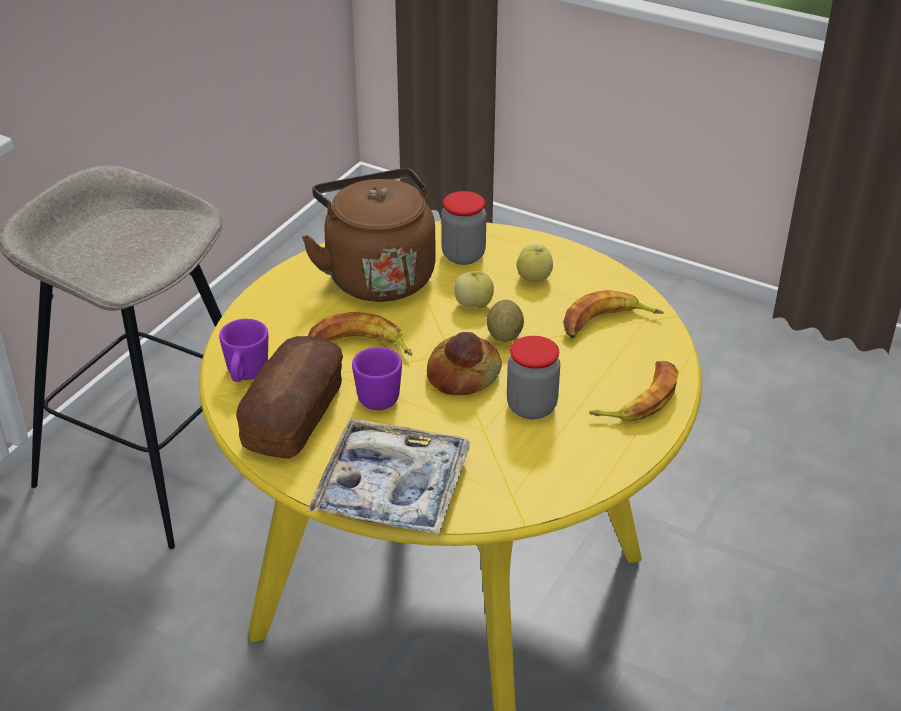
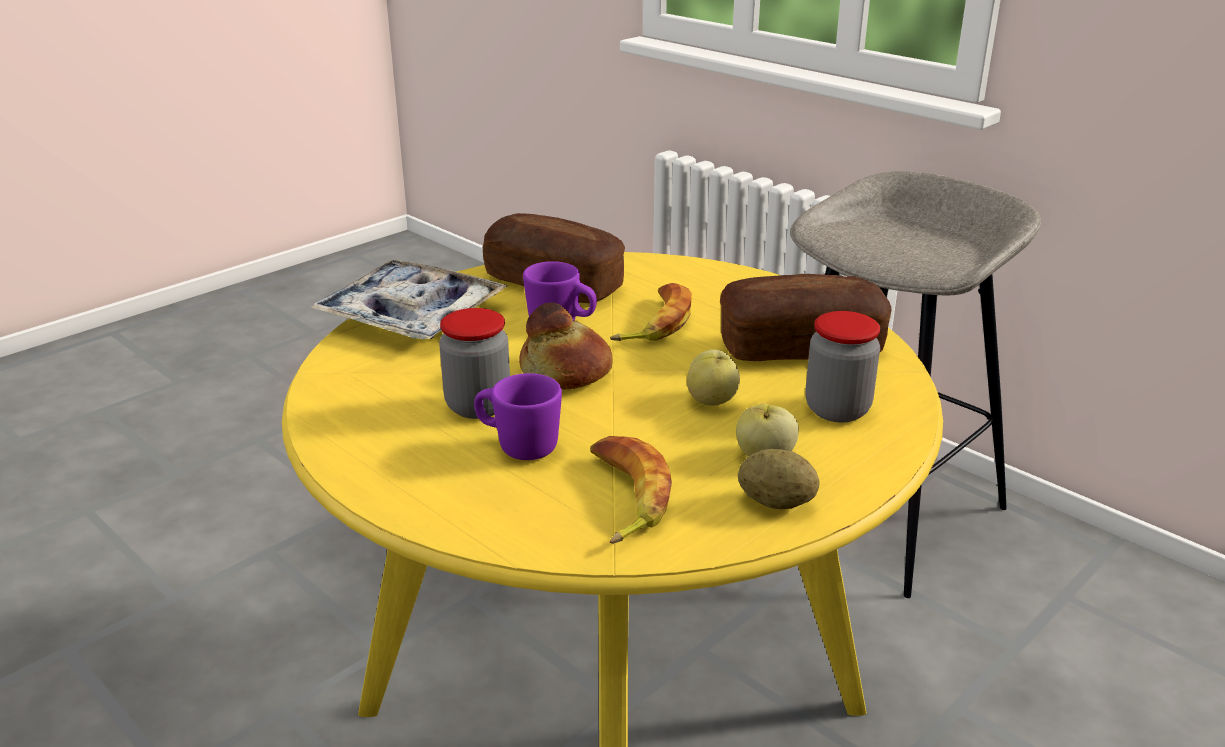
camera: 105 degrees right, 10 degrees down
(245, 375) = (632, 268): purple mug -> purple mug (518, 446)
(377, 275) = (800, 347): brown kettle -> bread
(504, 335) = (632, 411): potato -> potato (776, 503)
(639, 398) = (437, 486): banana -> none

